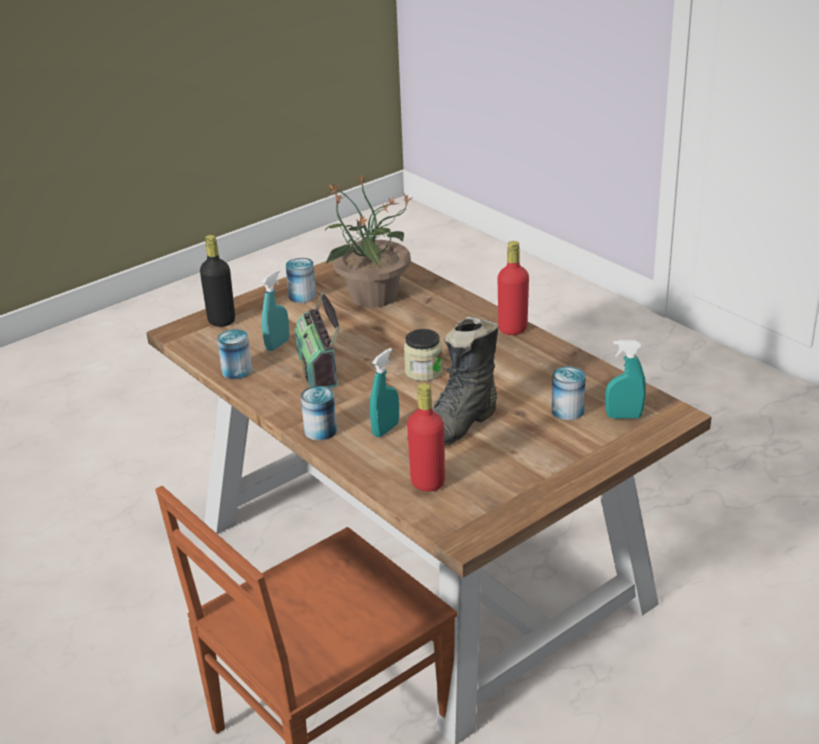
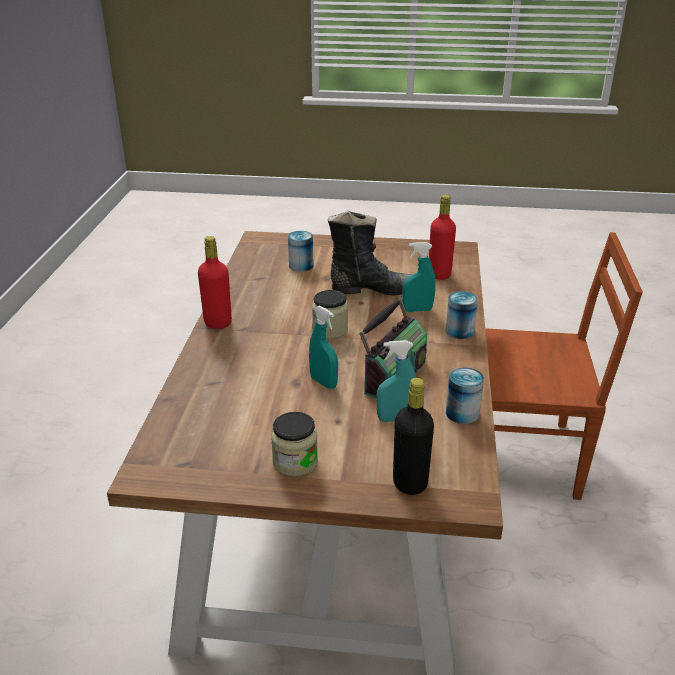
camera: 135 degrees left, 0 degrees up
(302, 296) = (295, 462): can -> jar
(372, 297) = (244, 417): potted plant -> none
(624, 416) = (282, 249): turquoise spray bottle -> turquoise spray bottle (323, 382)

